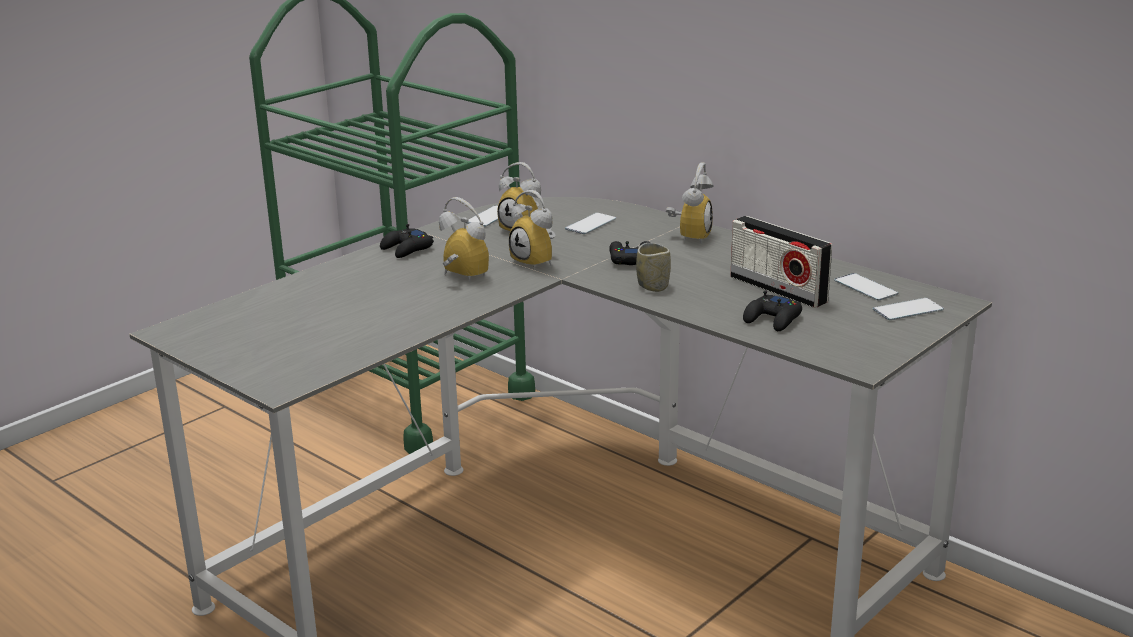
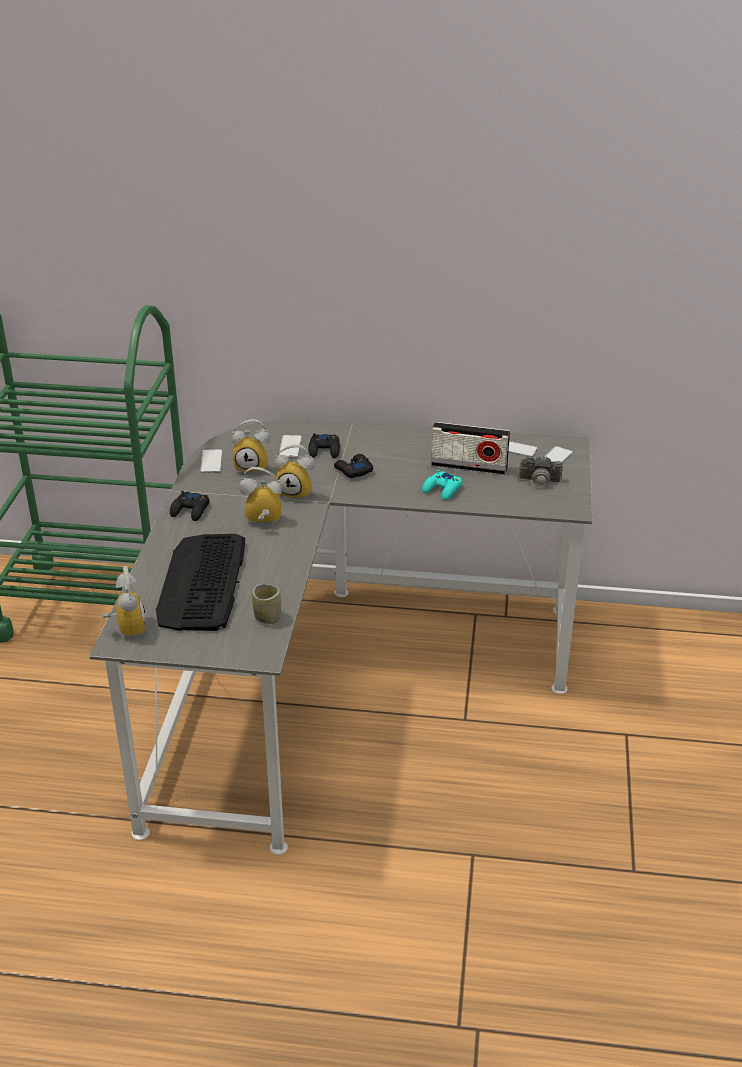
camera: 35 degrees left, 10 degrees up
(323, 308) = (202, 583): none -> keyboard
(653, 286) = (393, 489): cup -> cup (267, 617)
(689, 236) = (367, 438): alarm clock -> alarm clock (125, 628)
(711, 302) = (442, 490): none -> turquoise game controller
(773, 319) = (491, 491): black game controller -> black game controller (324, 450)
(858, 328) = (543, 482): none -> camera

